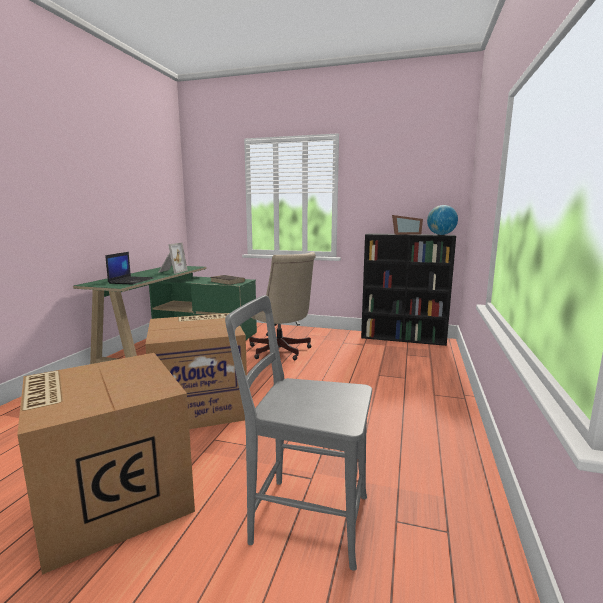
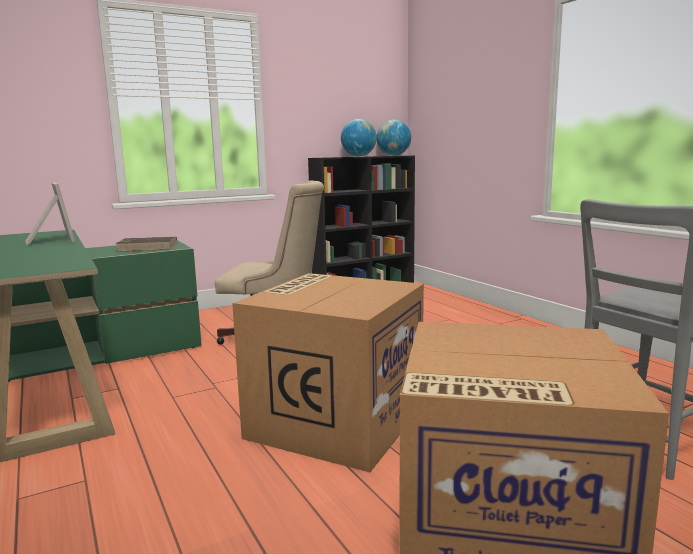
camera: 45 degrees left, 0 degrees up
(131, 281) = (49, 259): laptop -> none
(405, 234) = (358, 156): picture frame -> globe

